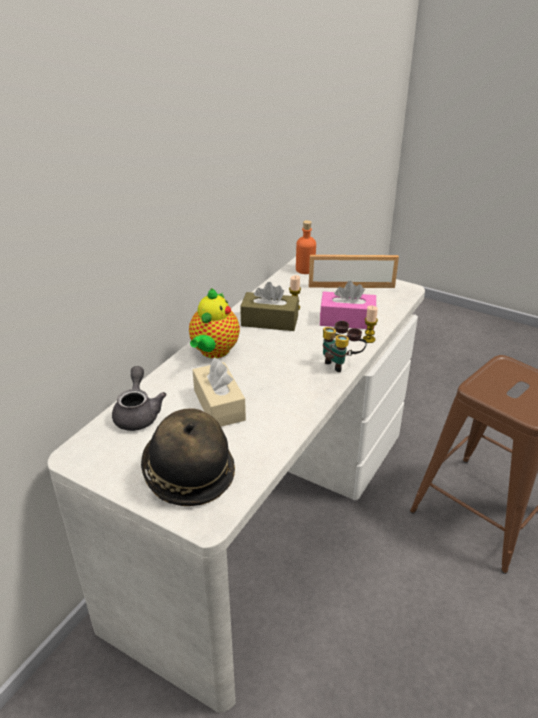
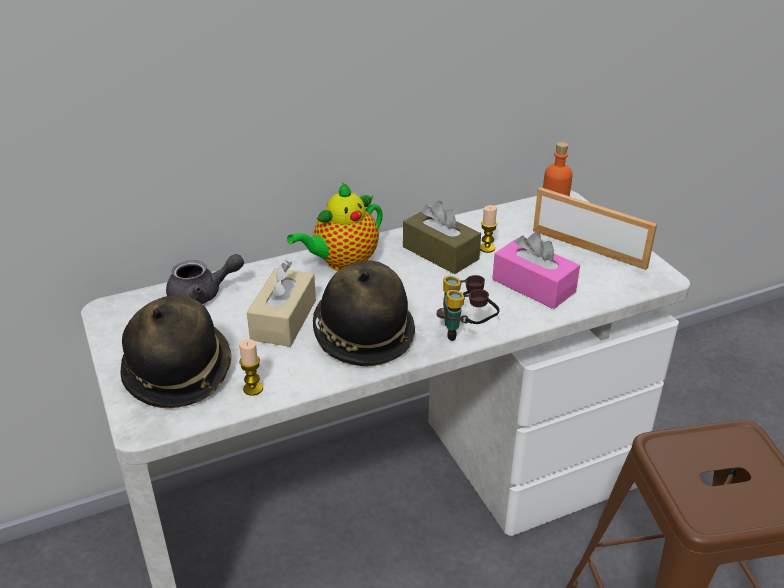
camera: 35 degrees right, 0 degrees up
(138, 413) = (203, 295): grey teapot -> grey teapot turned 45 degrees clockwise
(283, 392) = (362, 335): none -> hat
(369, 339) = (533, 318): candle -> candle (253, 389)

